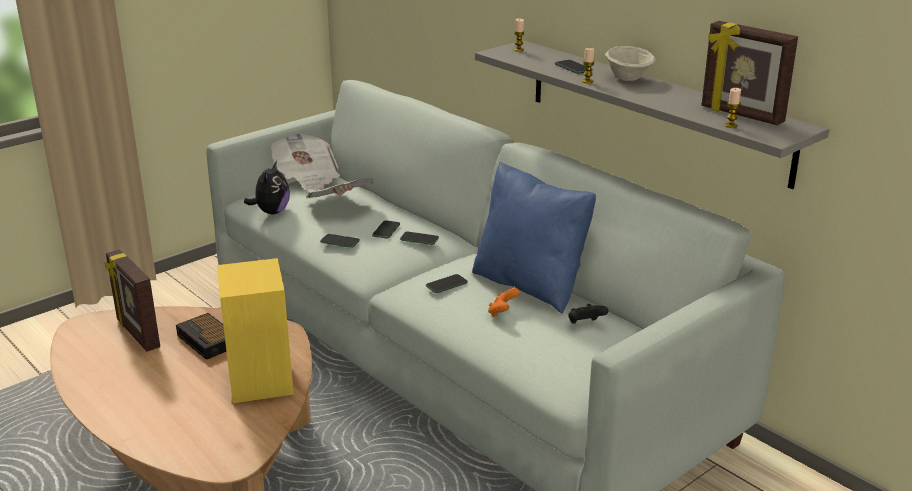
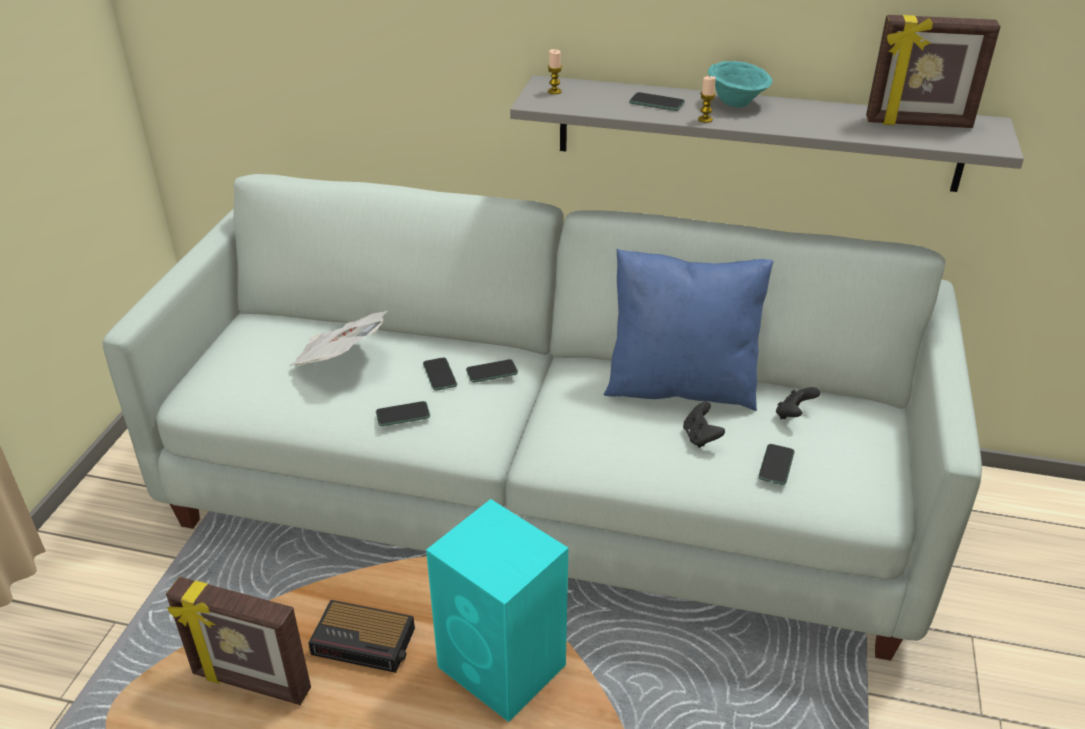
camera: 35 degrees left, 10 degrees up
(260, 381) = (504, 667): yellow speaker -> turquoise speaker
(271, 212) = (253, 403): plush toy -> none
(306, 178) = (244, 333): newspaper -> none
(446, 284) = (599, 425): phone -> phone (776, 465)
(502, 313) = (700, 437): orange game controller -> black game controller
(628, 78) = (736, 103): beige bowl -> turquoise bowl
(731, 125) = (934, 141): candle -> none

